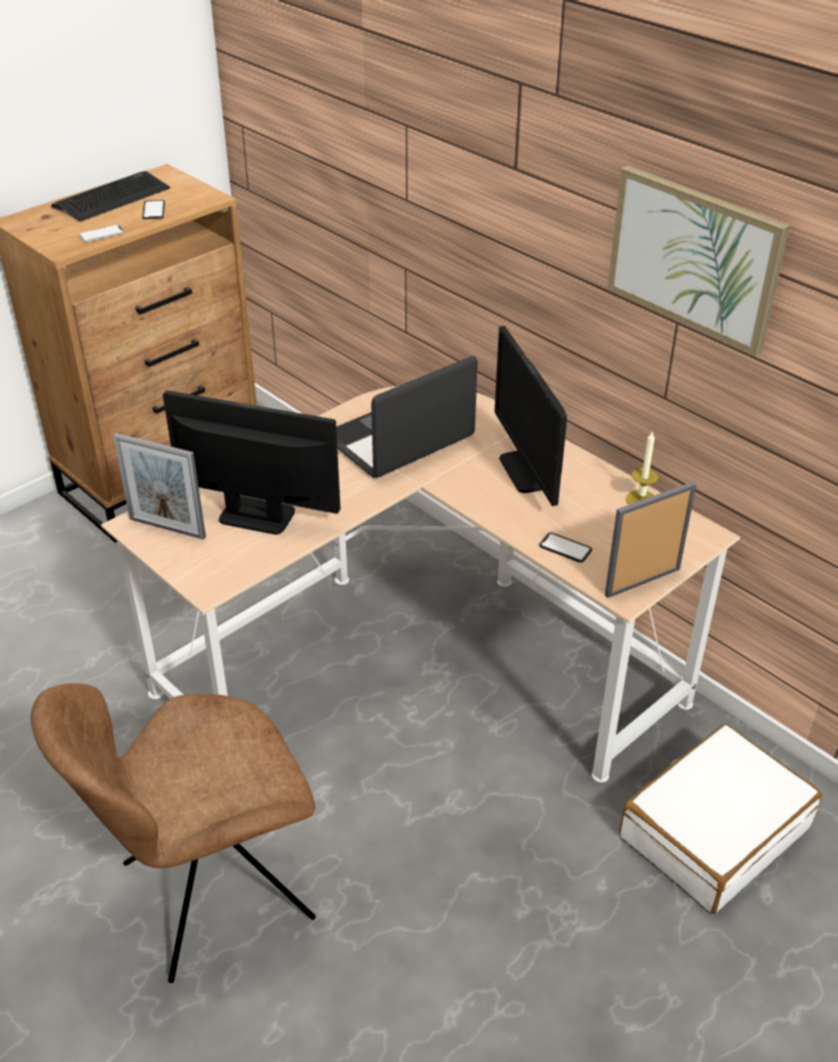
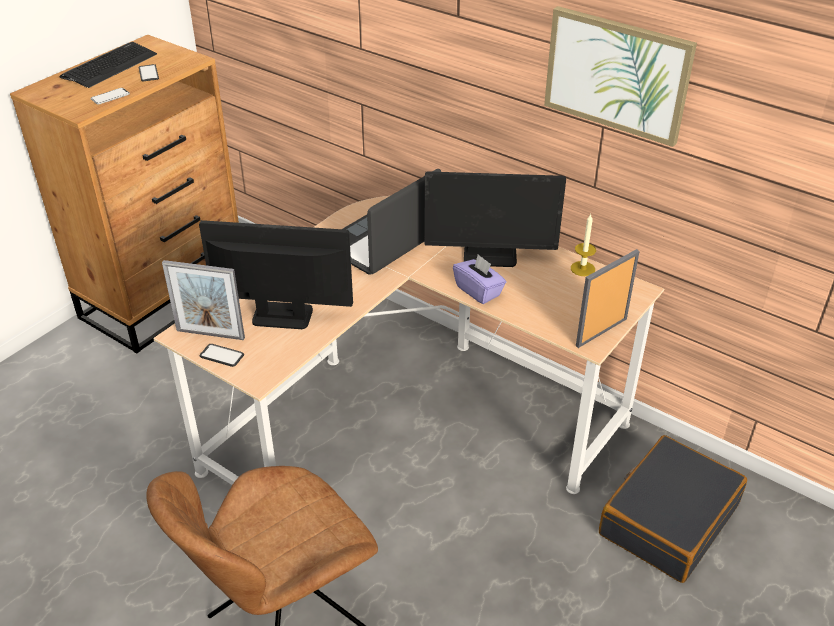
camera: 10 degrees left, 0 degrees up
(502, 513) = (478, 291): none -> purple tissue box
(528, 471) = (490, 256): monitor -> monitor turned 60 degrees counterclockwise
(565, 548) = (535, 313): phone -> phone (222, 356)
(713, 831) = (668, 519): white suitcase -> black suitcase

